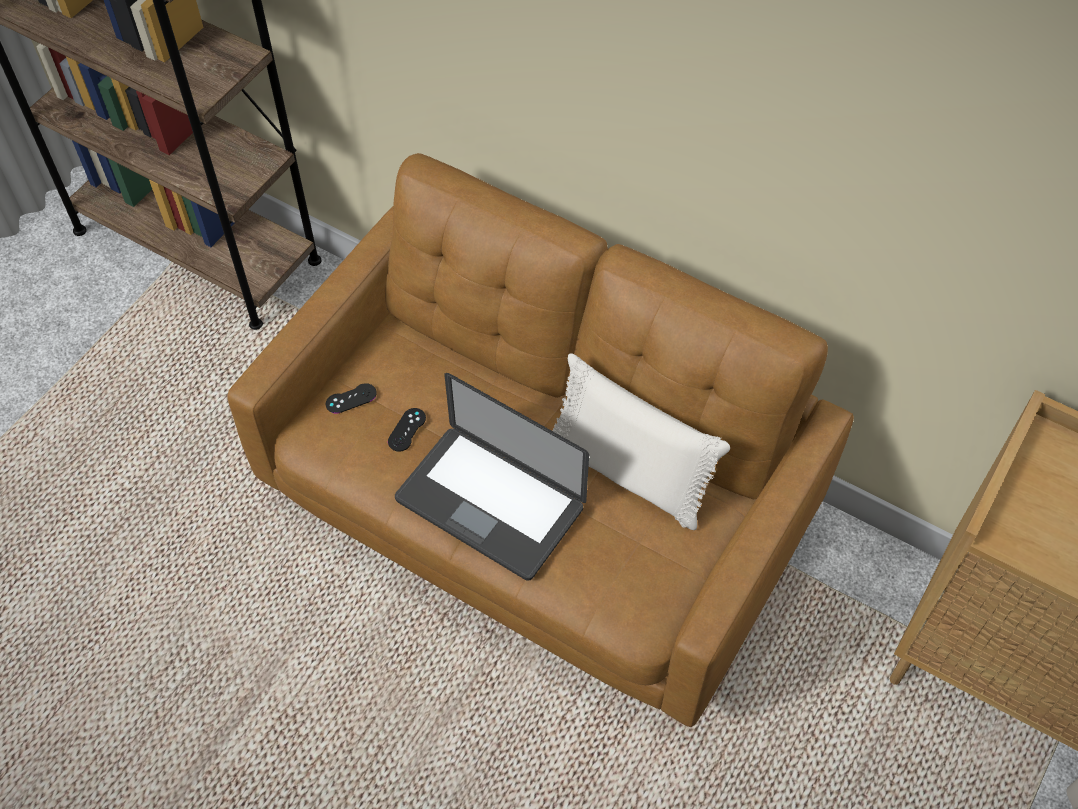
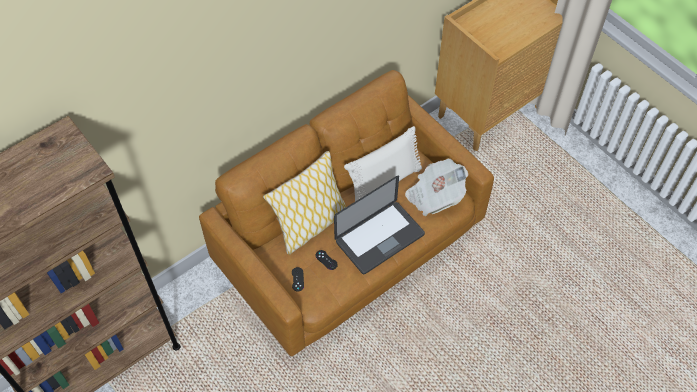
camera: 70 degrees left, 0 degrees up
(475, 381) = (310, 225): none -> pillow
(635, 574) = (435, 195): none -> newspaper

